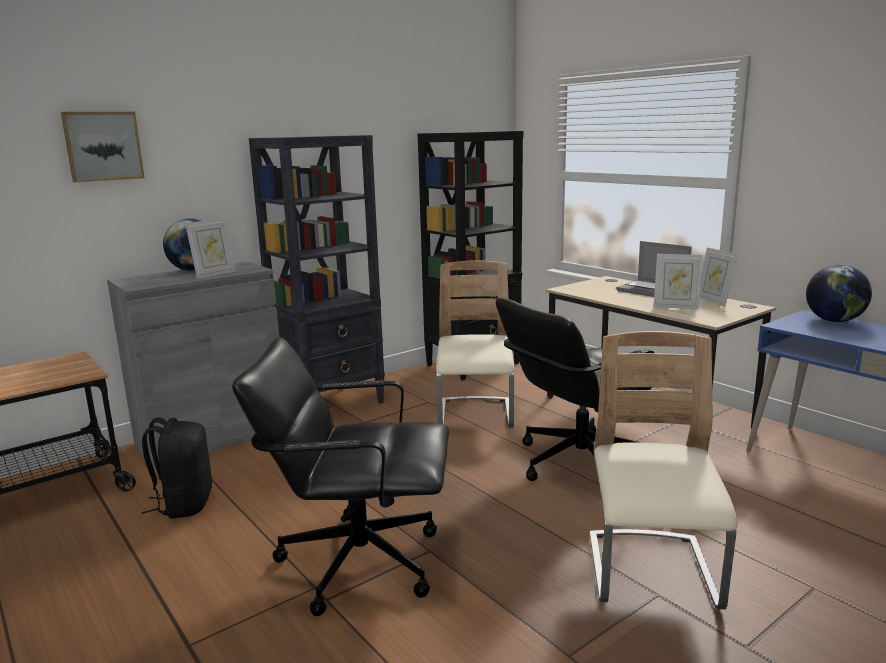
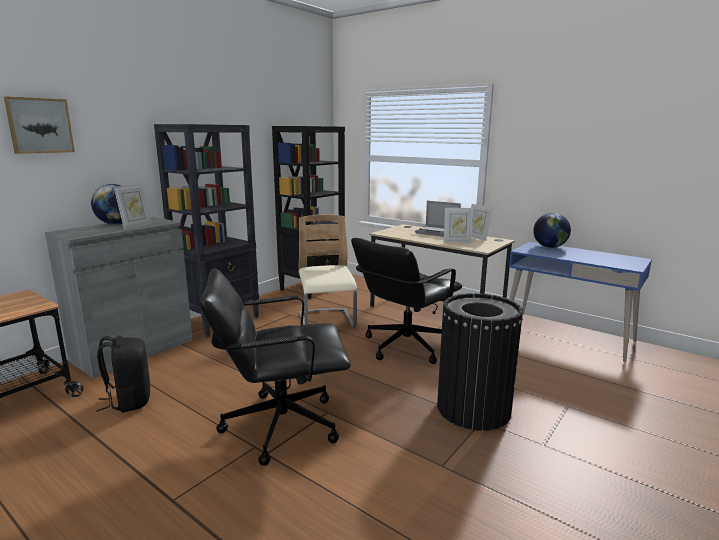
camera: 15 degrees left, 0 degrees up
(651, 573) = (473, 408): beige chair -> black trash can

